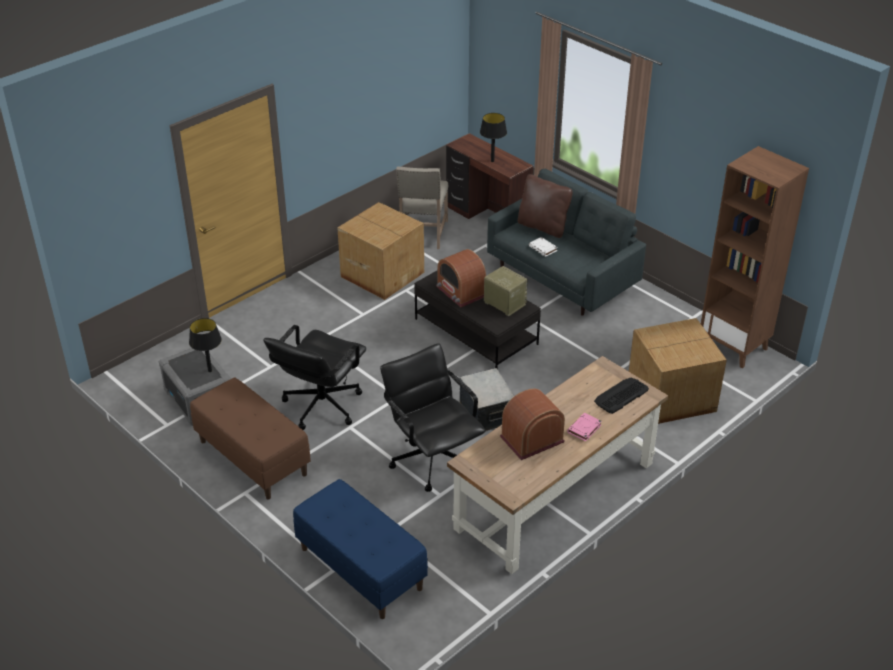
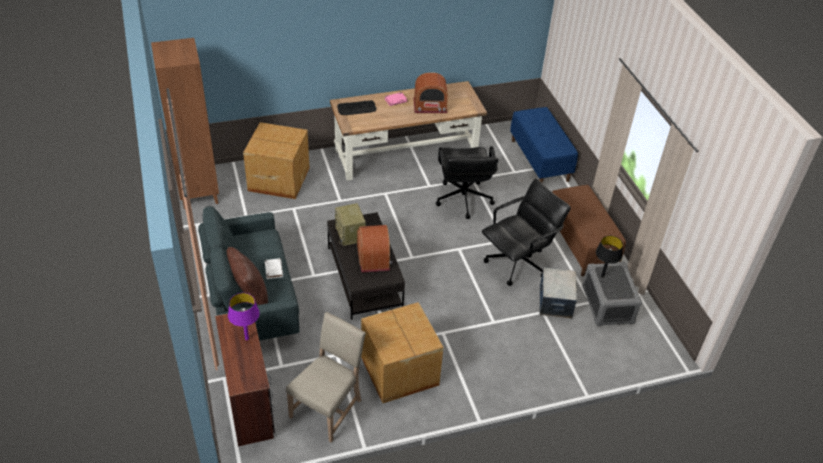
camera: 155 degrees left, 5 degrees up
(487, 412) = (406, 214): storage box -> storage box (555, 302)
(492, 161) = (247, 338): black table lamp -> purple table lamp

